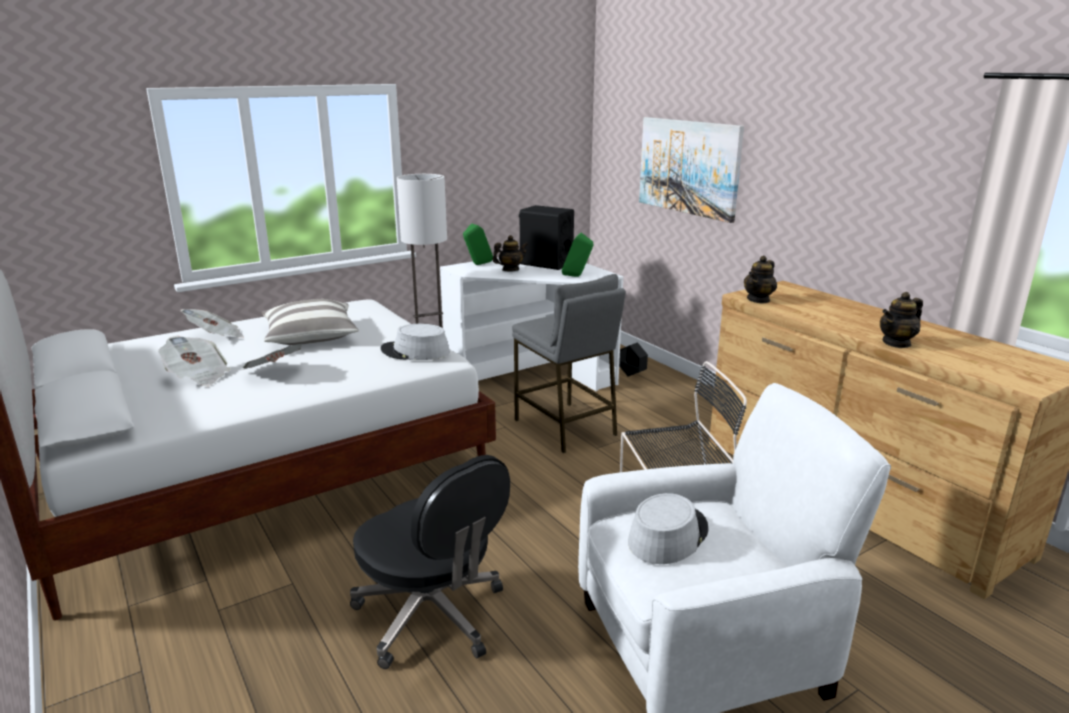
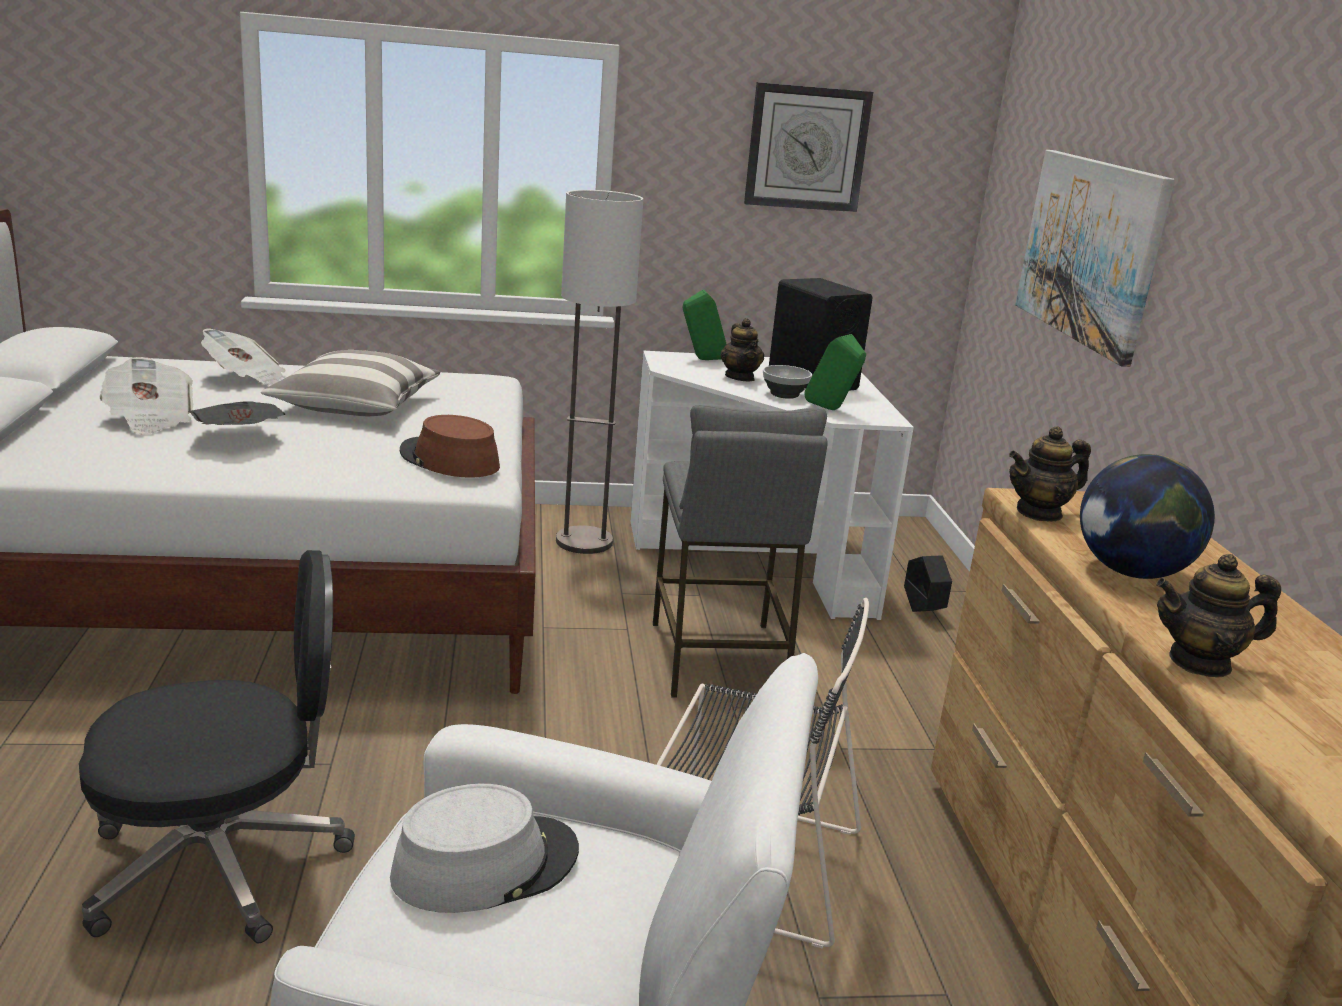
camera: 25 degrees right, 0 degrees up
(415, 351) = (449, 460): grey hat -> brown hat
(432, 616) = (223, 863): black office chair -> black office chair turned 90 degrees counterclockwise
(504, 132) = (807, 148): none -> wall clock
(510, 270) = (740, 377): teapot -> teapot turned 75 degrees clockwise
(544, 274) = (785, 394): none -> bowl
(825, 315) = (1131, 572): none -> globe

